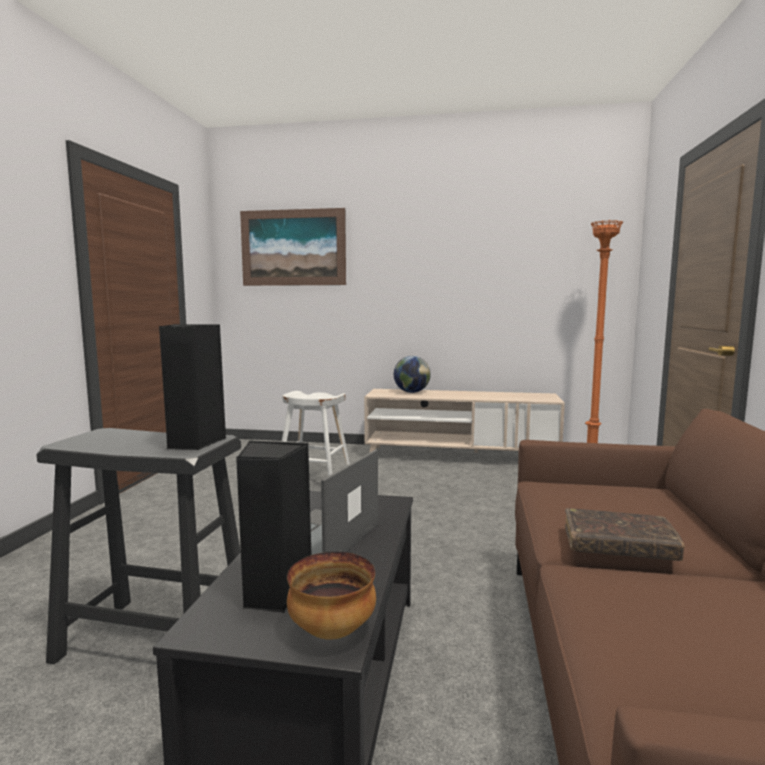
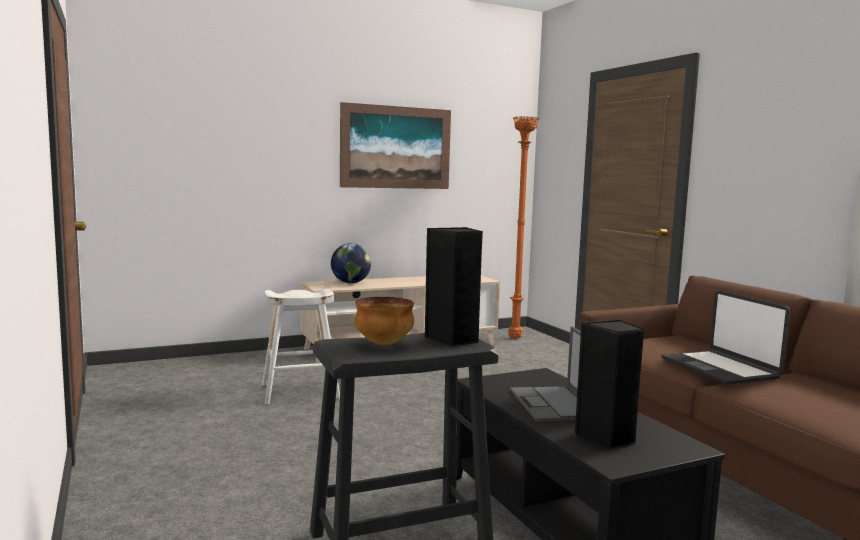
camera: 35 degrees left, 0 degrees up
(293, 248) = (196, 113): picture -> picture (396, 147)
(332, 630) = (676, 443): bowl -> bowl (383, 344)
(618, 545) = (720, 368): brown book -> laptop

